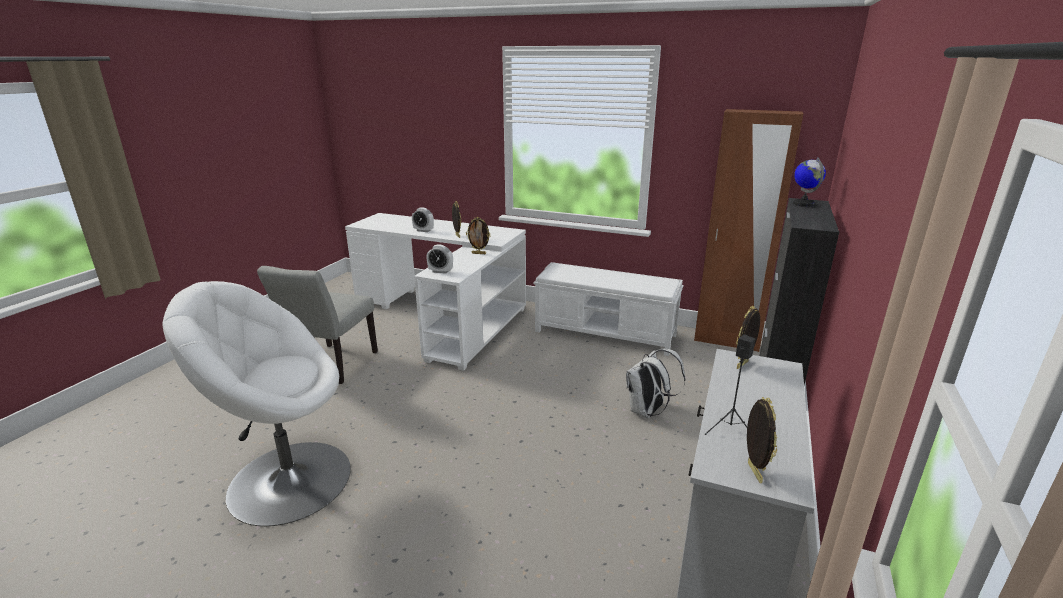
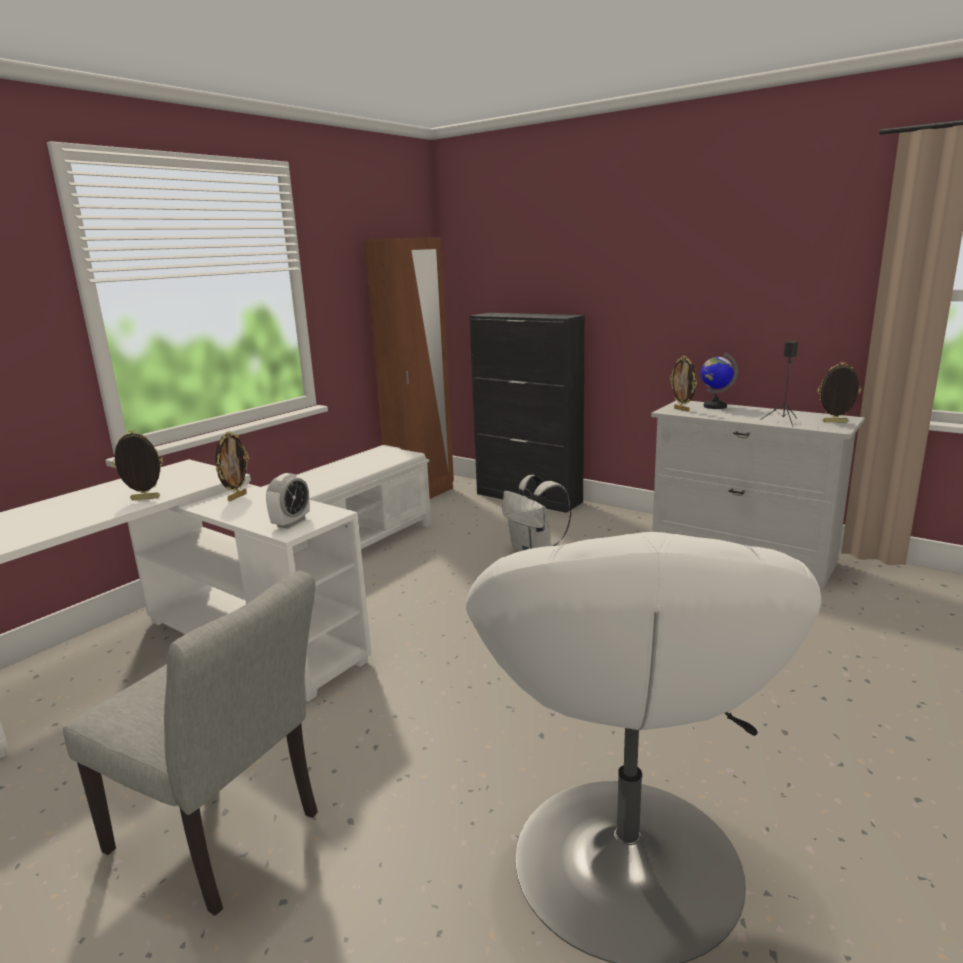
camera: 75 degrees left, 5 degrees down
(423, 230) = (55, 524): alarm clock -> none
(803, 204) = (496, 314): globe -> globe (714, 406)

